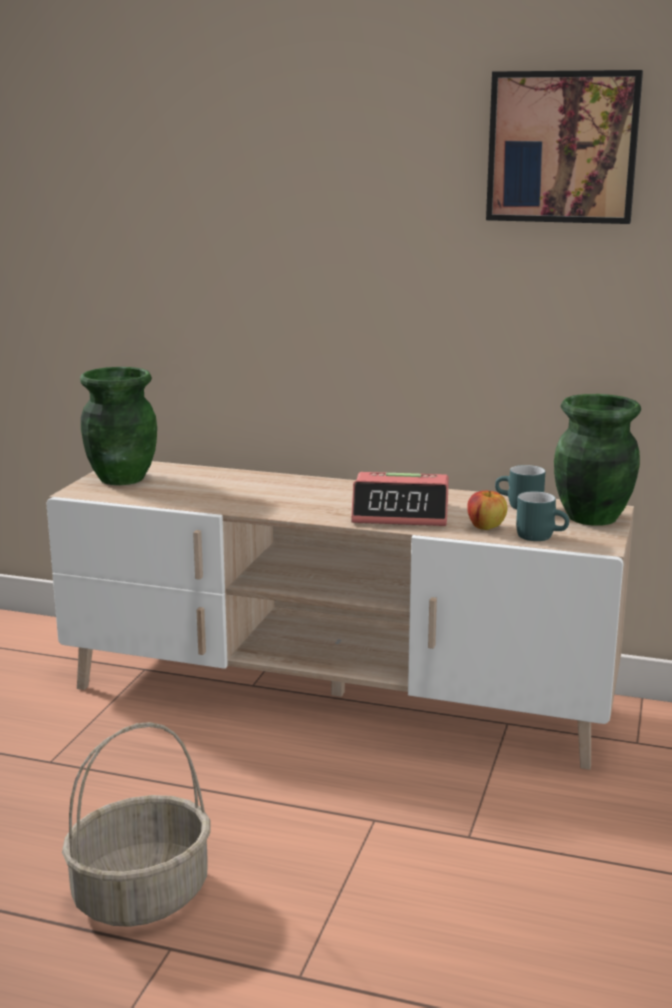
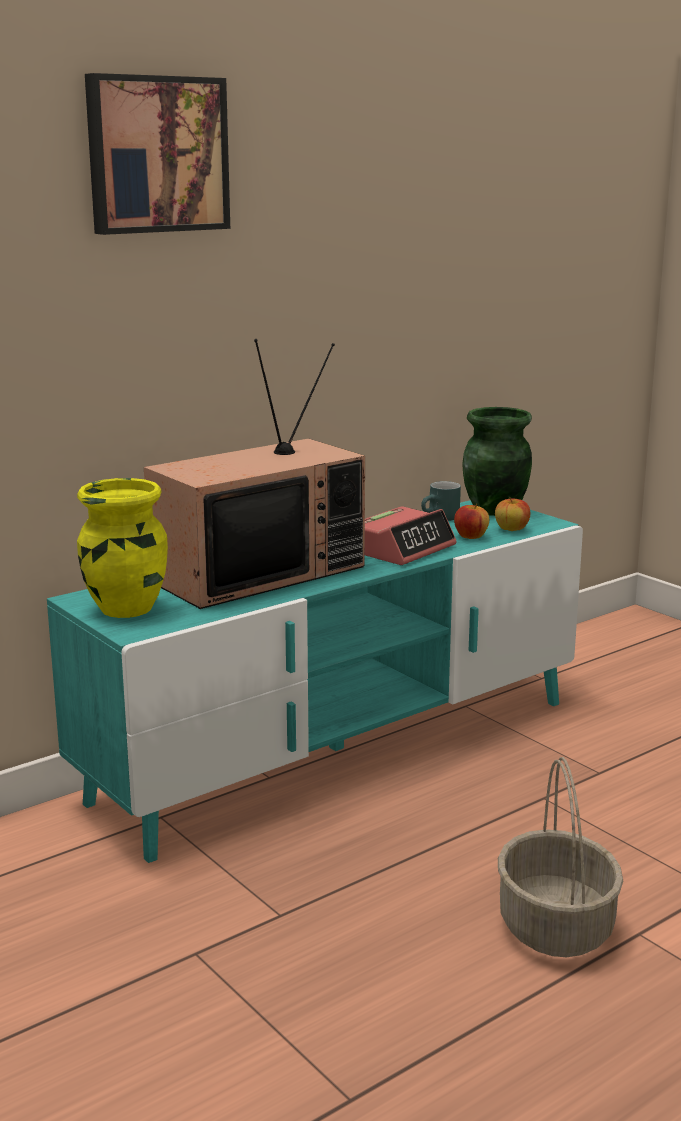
camera: 55 degrees left, 0 degrees up
(121, 478) = (125, 609): green vase -> yellow vase
(257, 489) = (259, 572): none -> television
(336, 696) = (339, 750): beige tv stand -> turquoise tv stand
(541, 536) = (512, 530): turquoise mug -> apple
(563, 147) = (429, 205): picture -> picture (156, 155)

